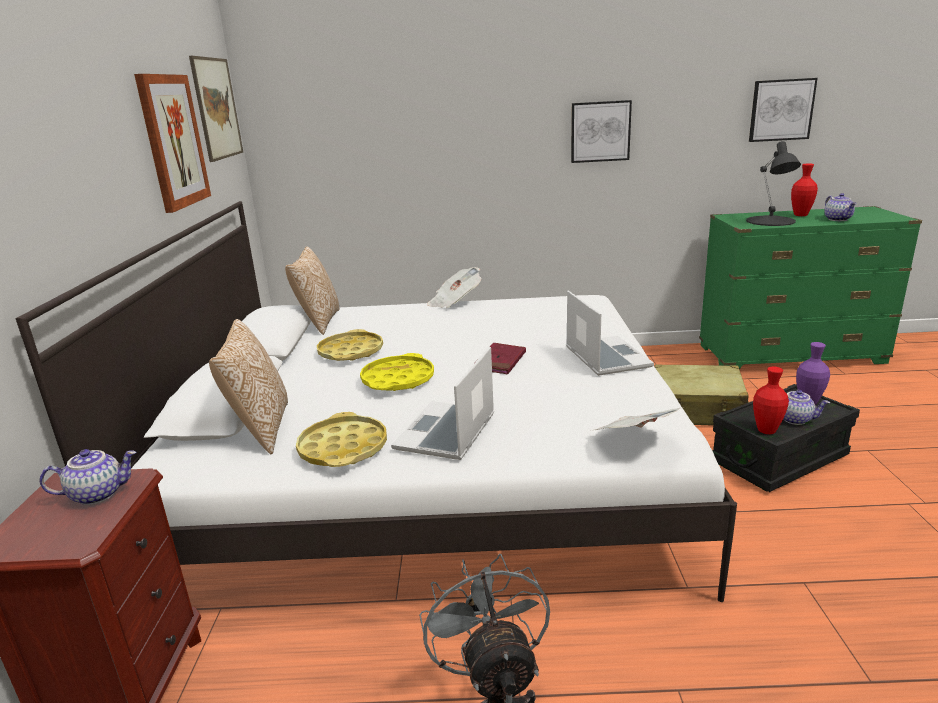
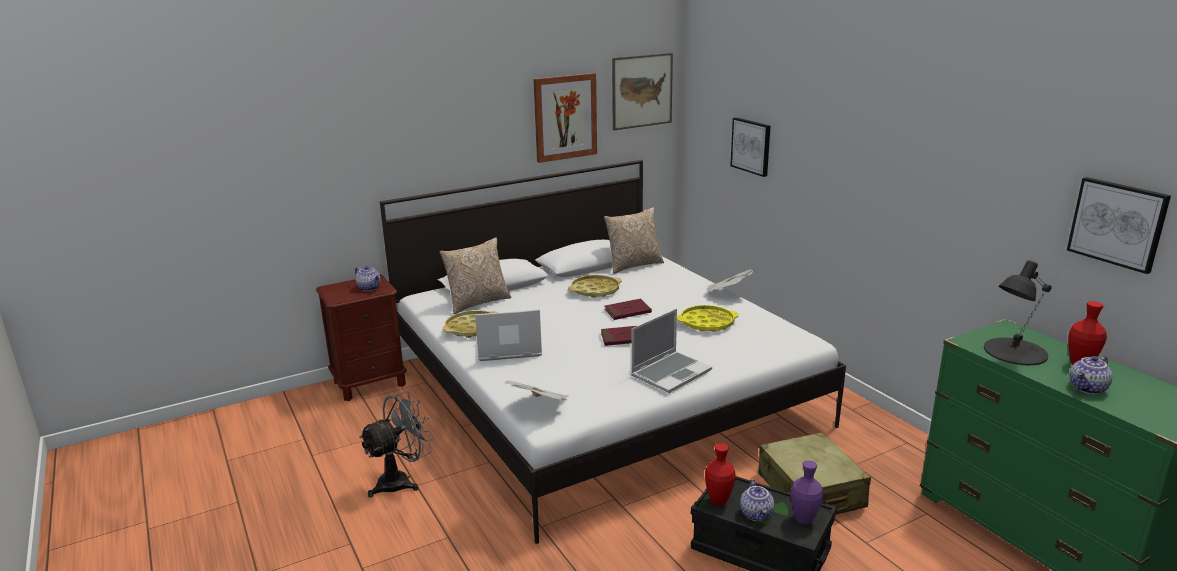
camera: 60 degrees right, 0 degrees up
(398, 380) = (565, 316): yellow tray -> yellow tray (707, 323)
(434, 347) = (627, 311): none -> red book
(600, 131) = (913, 183): picture -> picture (751, 146)

